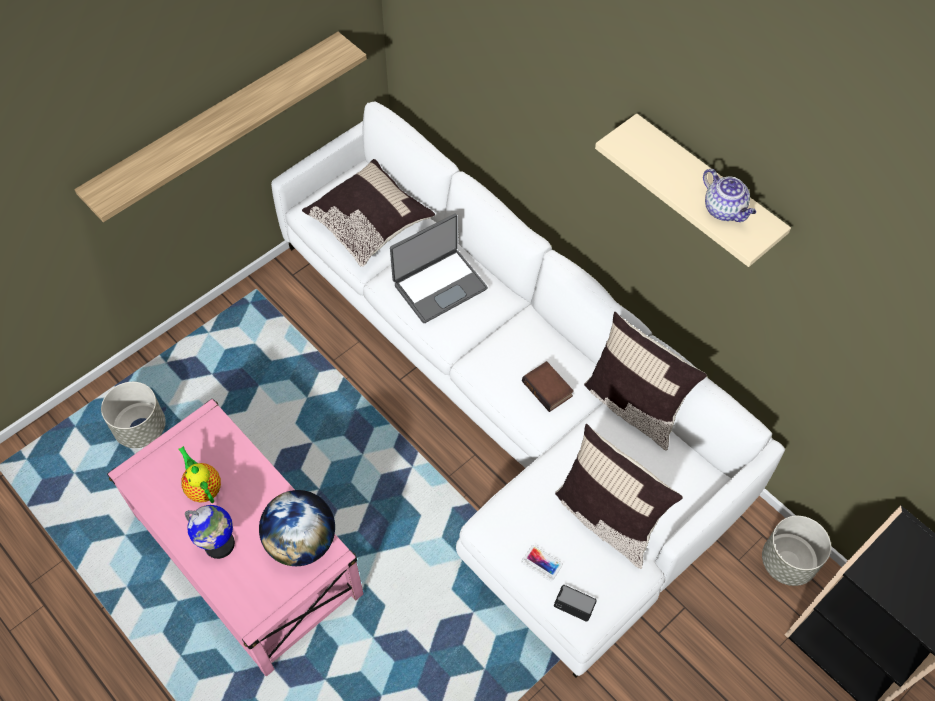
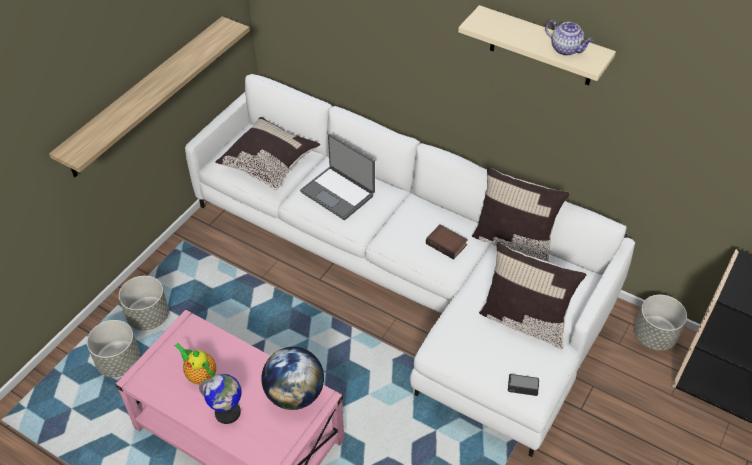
camera: 15 degrees left, 10 degrees down
(189, 379) = (149, 316): none -> grey planter
(439, 285) = (338, 193): laptop -> laptop turned 90 degrees clockwise
(542, 563) = (487, 363): phone -> none

